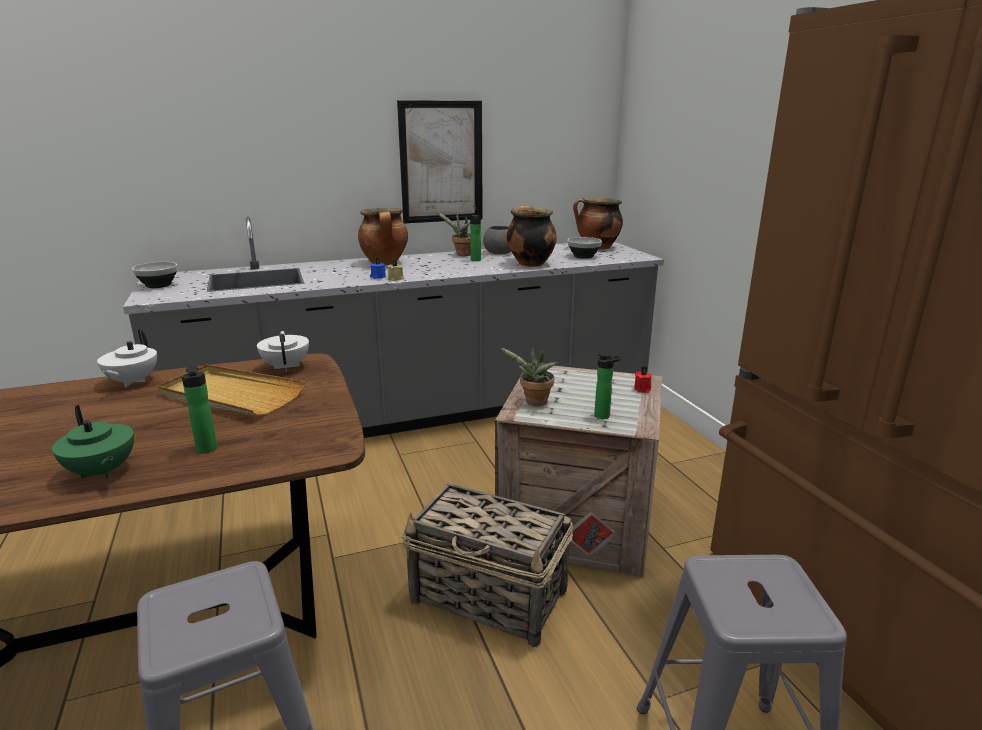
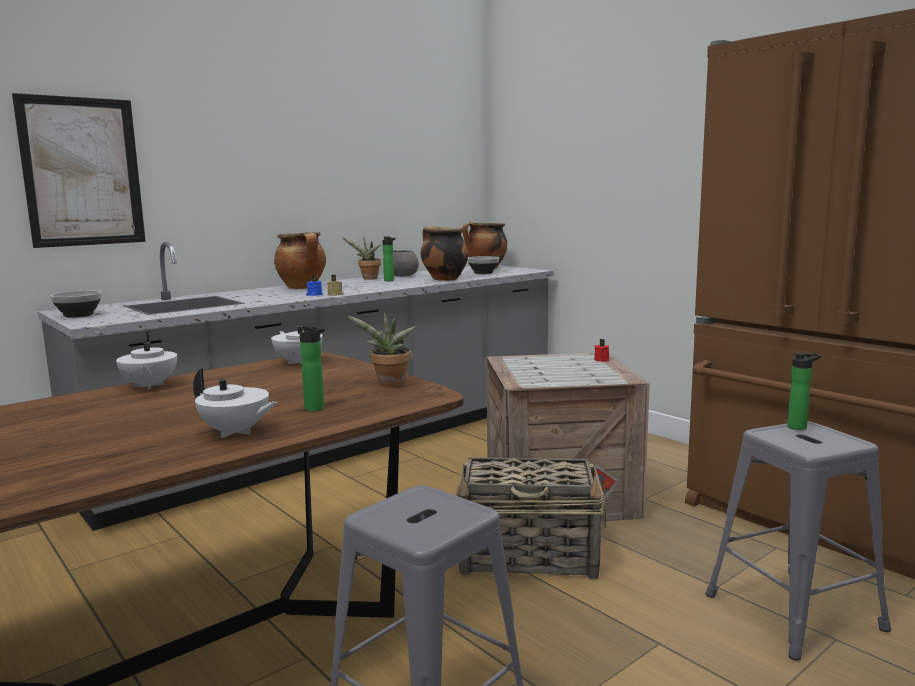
camera: 20 degrees left, 10 degrees down
(101, 472) = (235, 432): green teapot -> white teapot
(230, 395) = (275, 381): beige tray -> none
(441, 162) = (341, 190): picture -> picture (82, 172)
(534, 403) = (525, 376): potted plant -> potted plant (389, 384)
(604, 416) = (592, 377): bottle -> bottle (799, 427)

